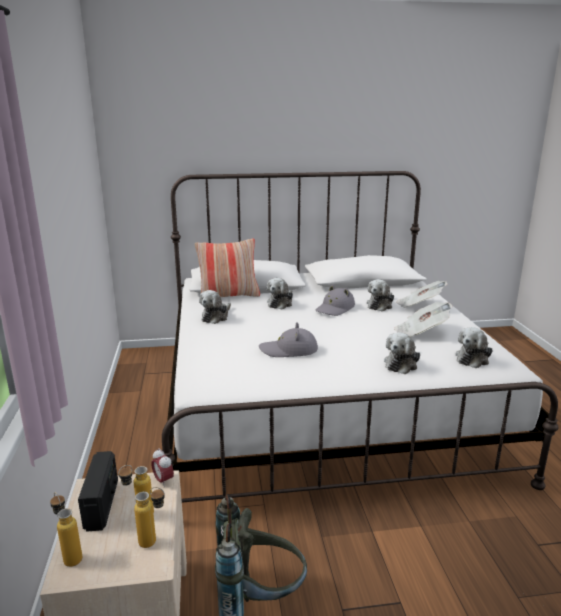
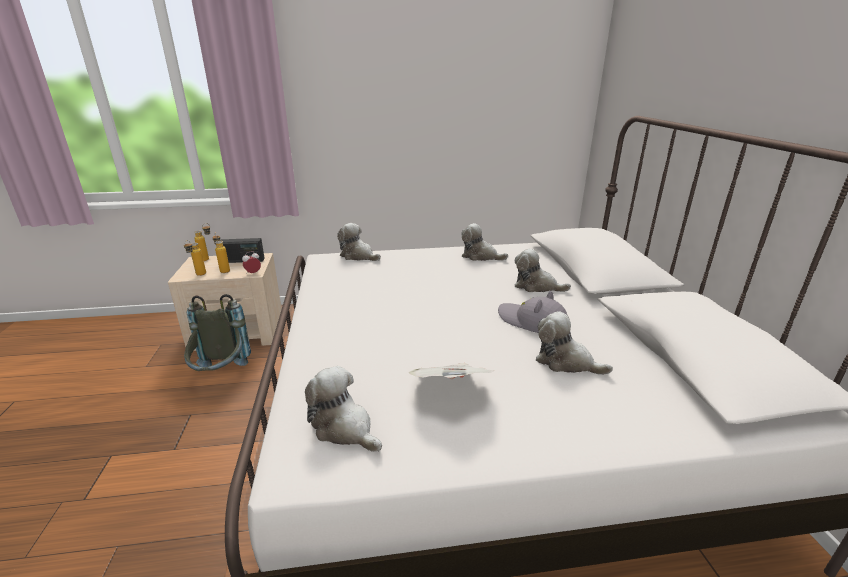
camera: 90 degrees right, 5 degrees up
(228, 296) = (546, 259): pillow -> none
(289, 350) = (394, 290): grey hat -> none
(401, 364) = (344, 356): plush toy -> plush toy (358, 256)
(419, 306) = (582, 406): newspaper -> none

